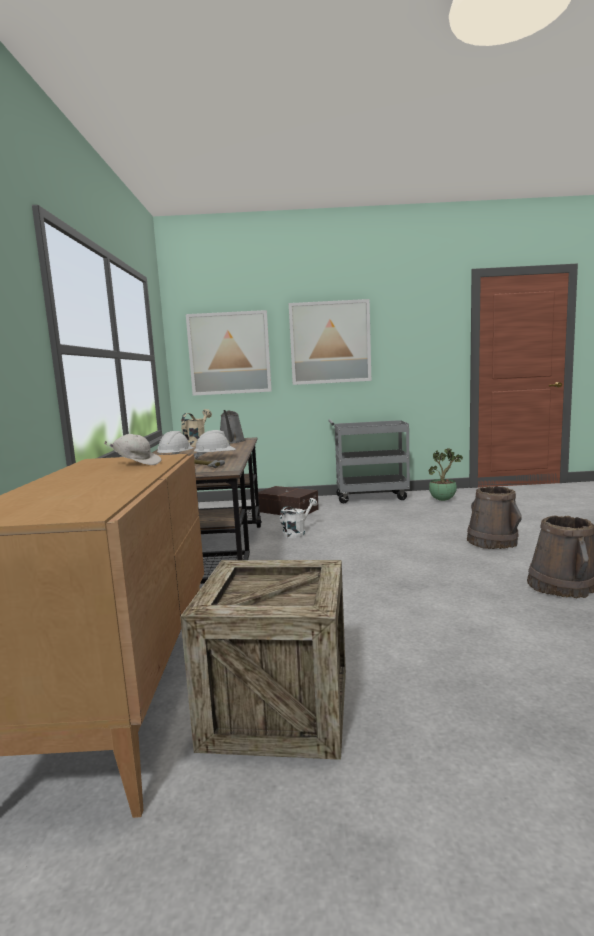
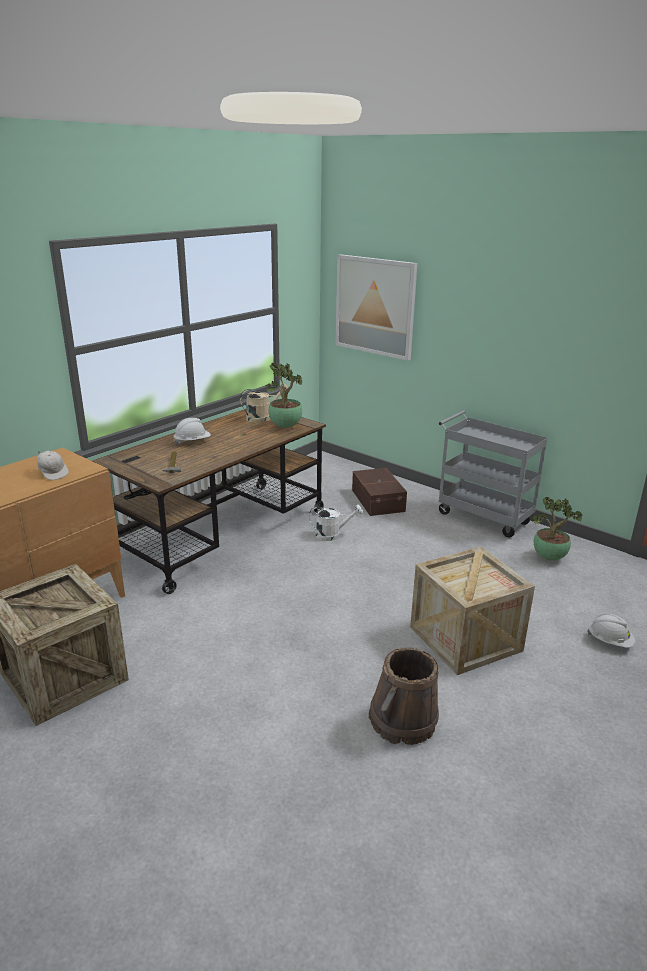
camera: 40 degrees right, 15 degrees up
(215, 458) = (209, 455): white hard hat -> white hard hat (609, 641)
(231, 442) = (286, 426): grey watering can -> potted plant
(330, 342) = (481, 316): picture -> none
(492, 541) = (465, 639): brown bucket -> crate

